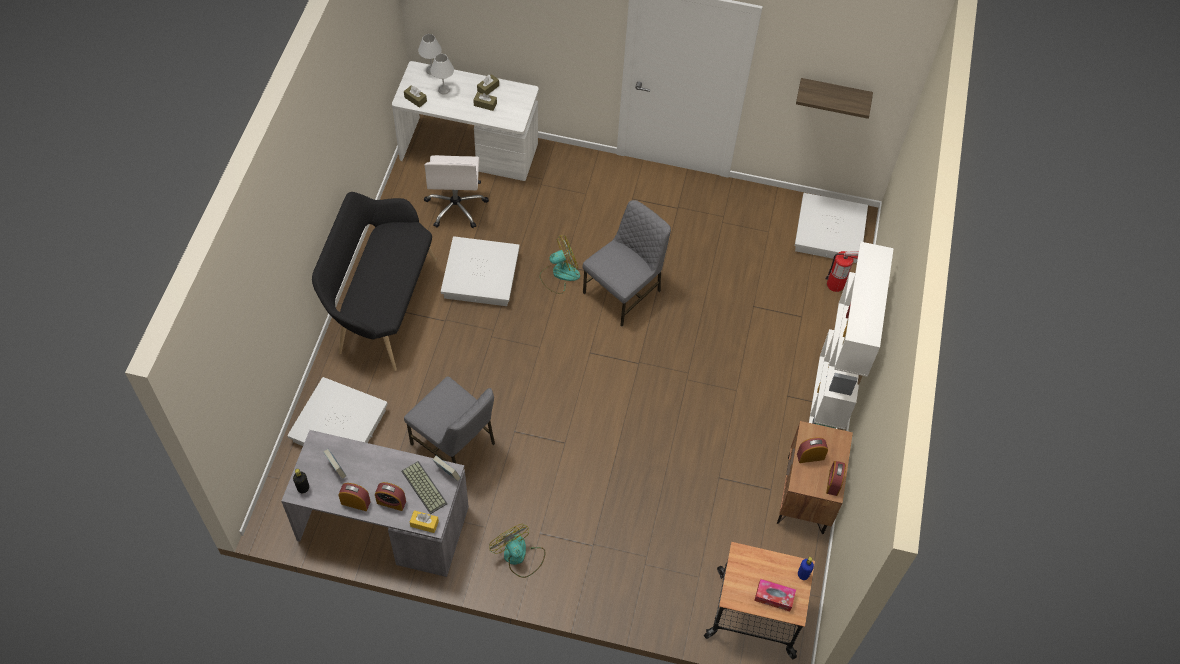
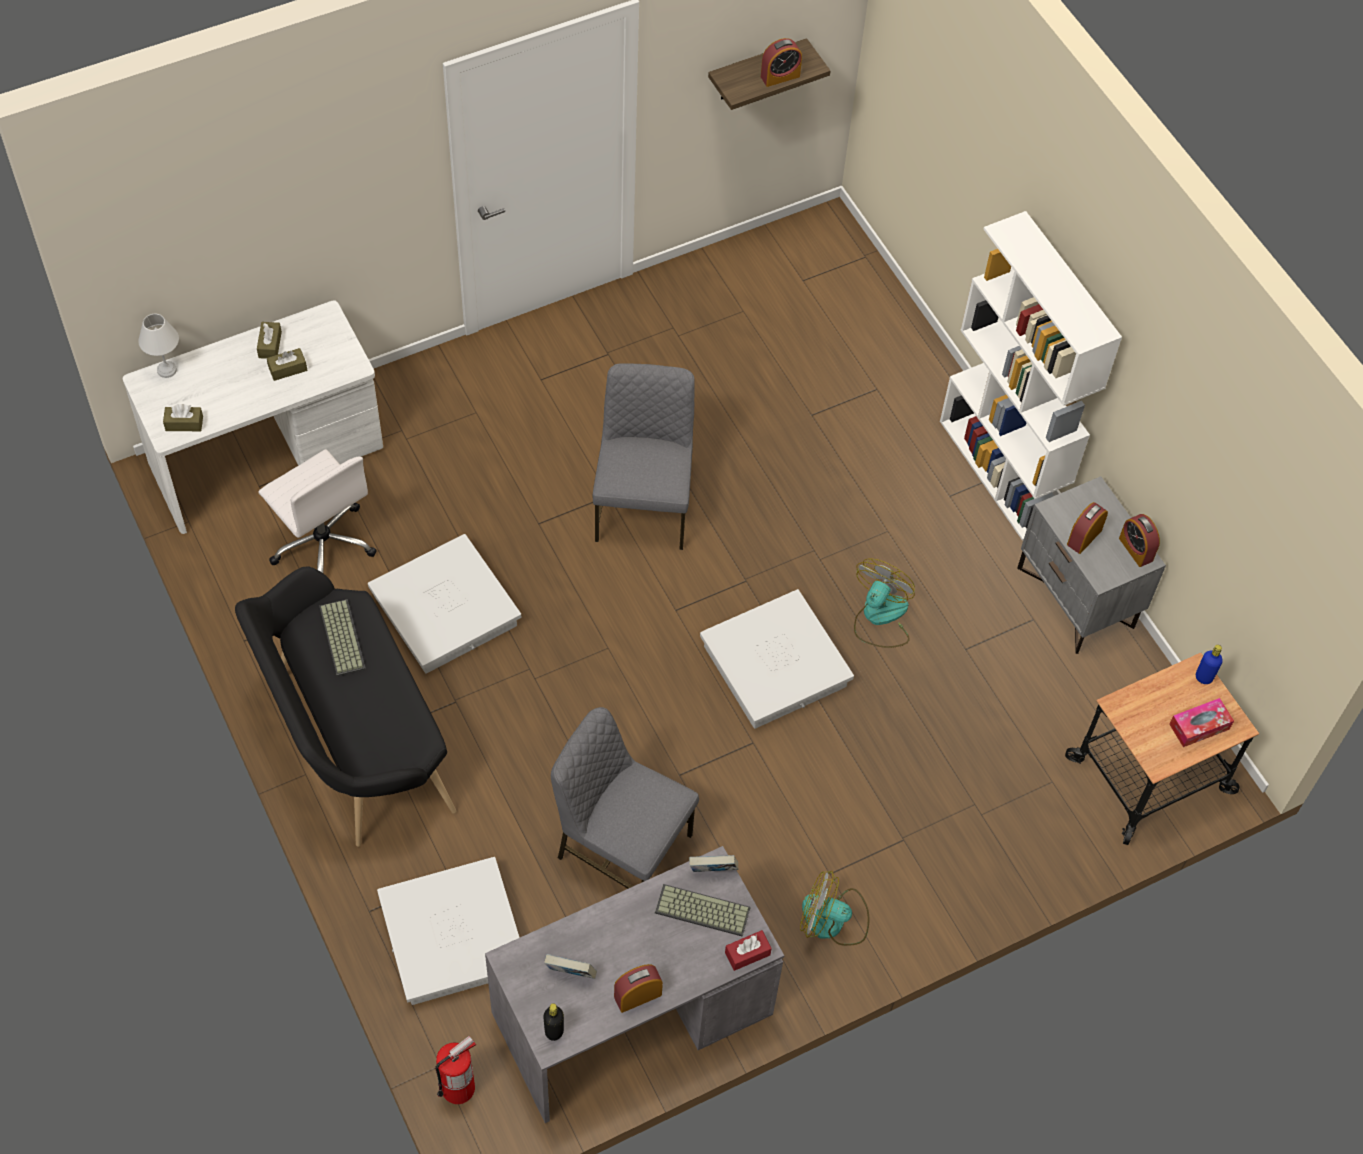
camera: 40 degrees left, 0 degrees up
(391, 502) = (681, 960): alarm clock -> alarm clock (780, 76)
(397, 245) = (340, 637): none -> keyboard
(424, 524) = (747, 953): yellow tissue box -> red tissue box
(443, 90) = (210, 386): white table lamp -> none
(454, 444) = (622, 846): grey chair -> grey chair turned 150 degrees counterclockwise
(559, 274) = (543, 538): fan -> fan (880, 618)
(806, 495) = (1077, 597): brown nightstand -> grey nightstand
(828, 232) = (813, 265): white storage box -> white storage box (774, 666)
(835, 284) = (878, 323): fire extinguisher -> fire extinguisher (458, 1087)

